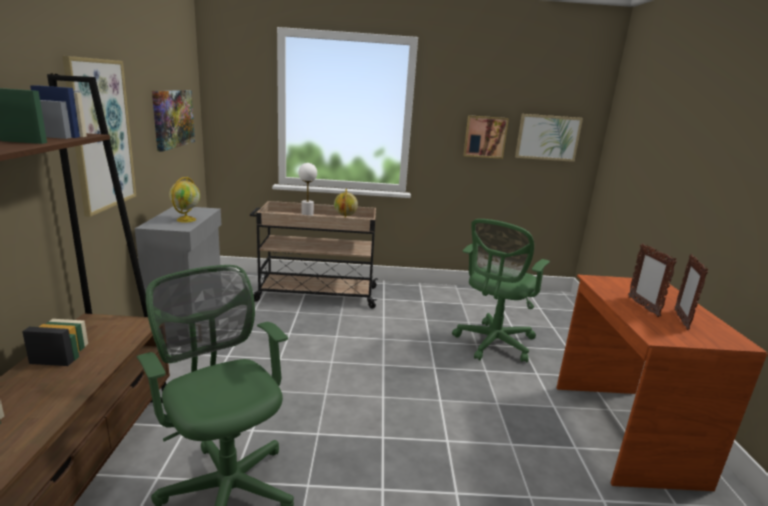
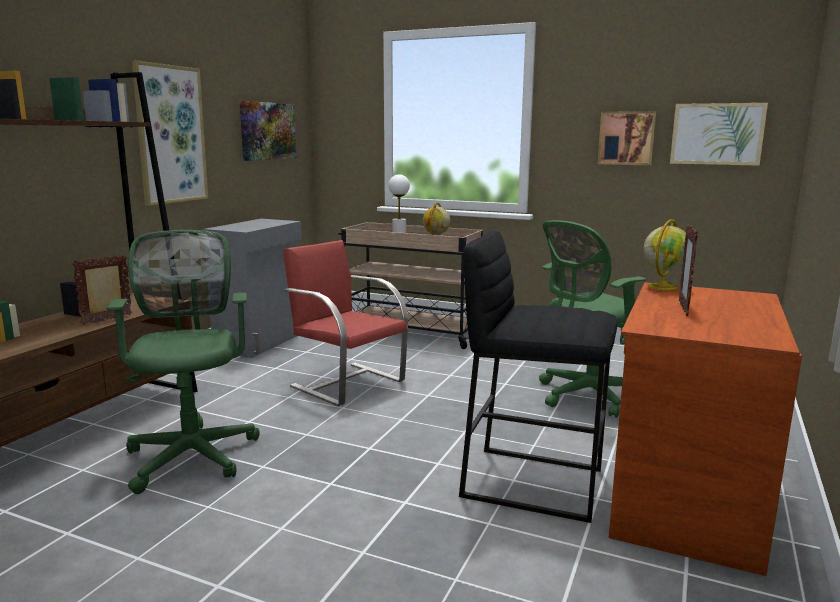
camera: 25 degrees right, 5 degrees down
(186, 219) = (256, 226): globe -> globe (663, 287)
(307, 363) = (347, 383): none -> red chair
(525, 442) = (533, 482): none -> black stool
(681, 319) = (719, 320): picture frame -> picture frame (107, 320)

